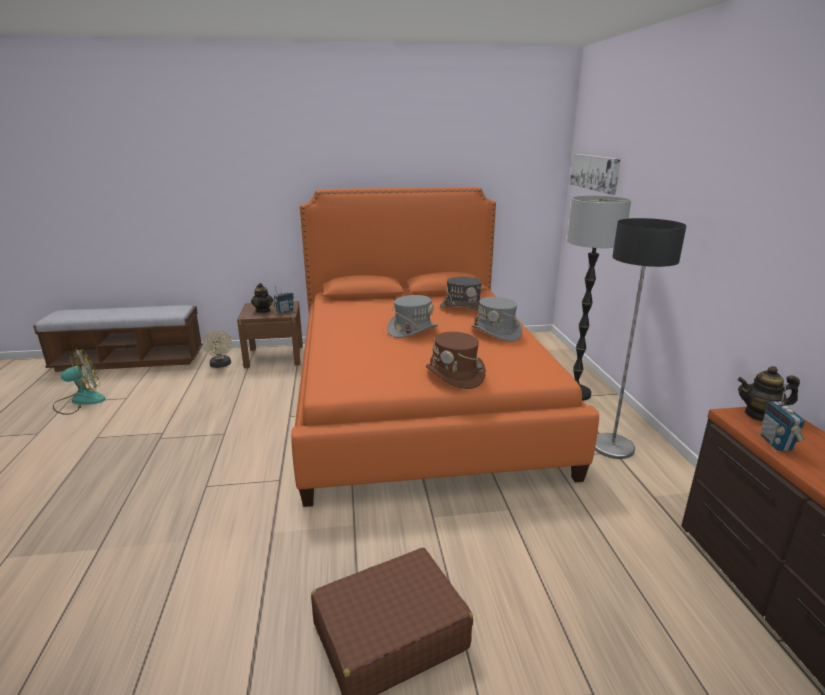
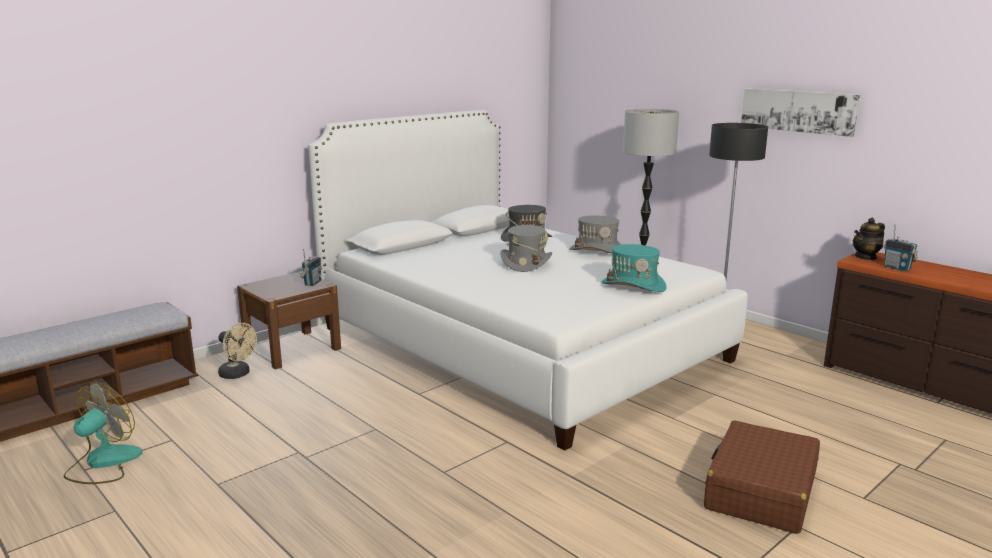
camera: 35 degrees left, 5 degrees down
(263, 310) = (282, 287): teapot -> none
(417, 398) = (518, 344): orange bed -> white bed
(455, 375) = (633, 286): brown hat -> turquoise hat
(594, 172) = (595, 88): picture -> picture (798, 111)

